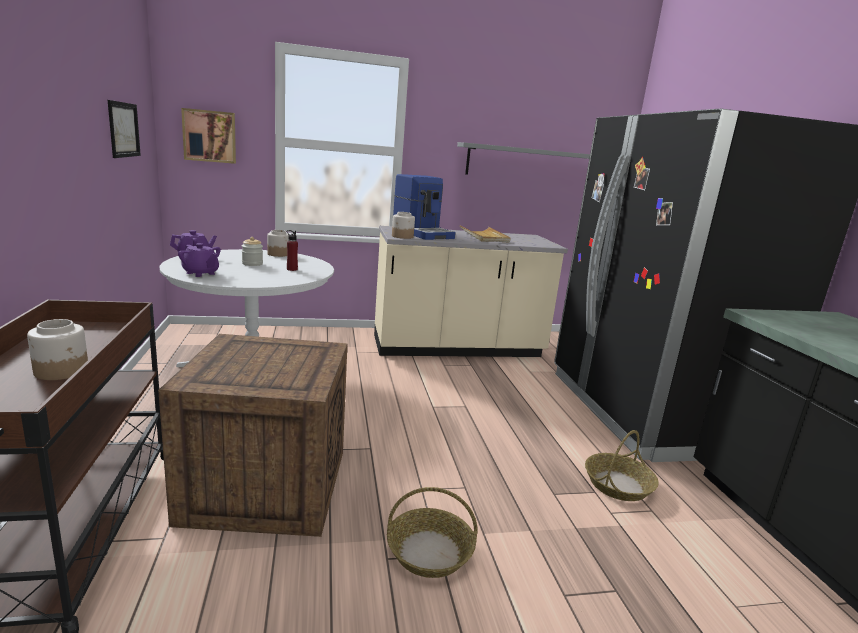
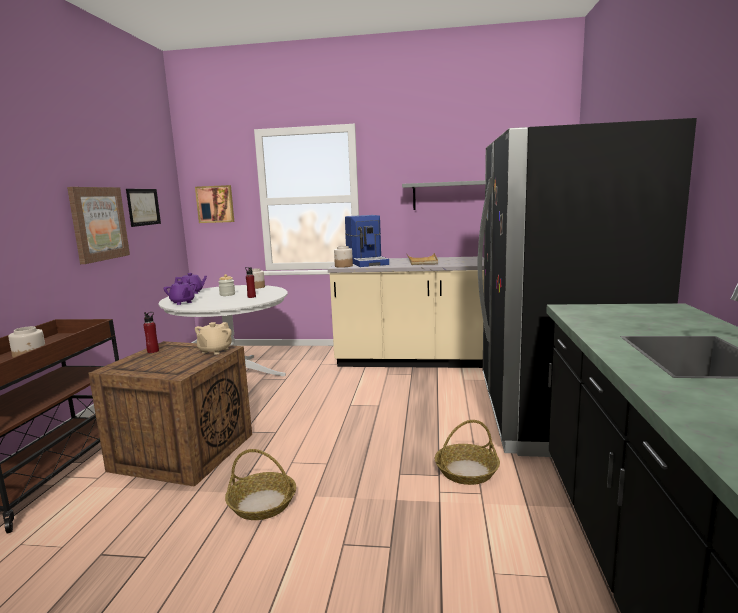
camera: 20 degrees right, 5 degrees down
(81, 150) = (98, 223): none -> picture
(224, 351) = (153, 351): none -> red bottle
(316, 350) = (215, 350): none -> beige teapot

